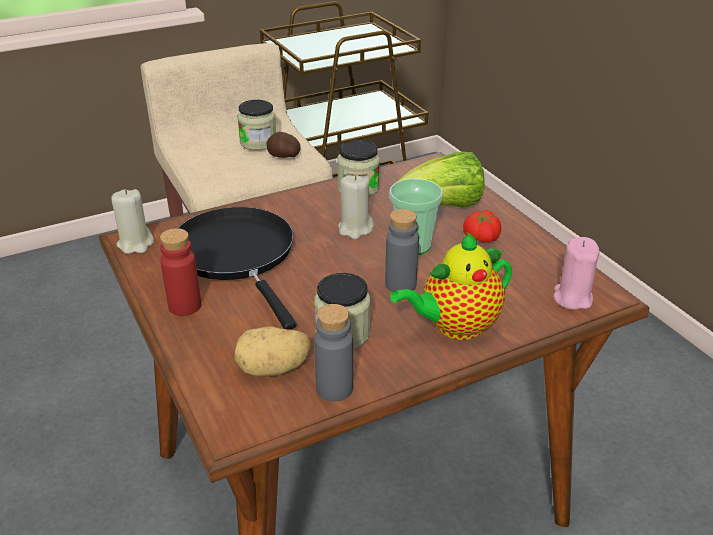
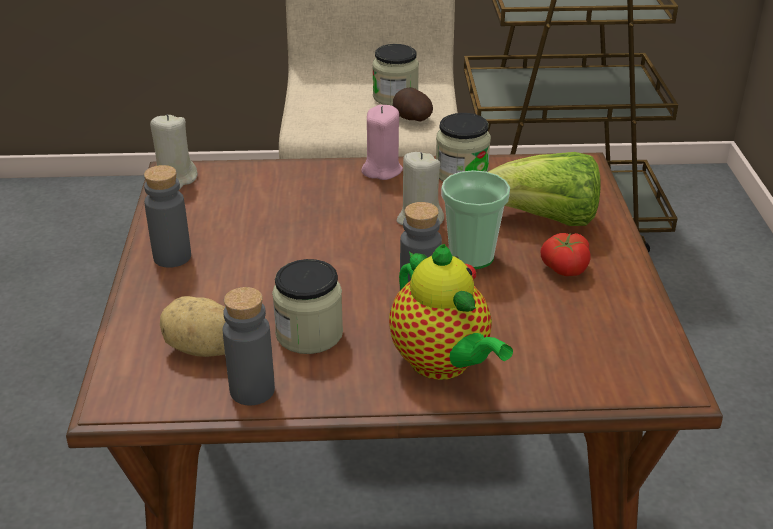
camera: 25 degrees right, 0 degrees up
(185, 306) = (172, 257): red bottle -> grey bottle
(237, 256) = (267, 217): black frying pan -> none
(455, 327) = (443, 364): teapot -> teapot turned 120 degrees counterclockwise
(572, 298) = (621, 373): pink candle -> pink candle (382, 170)

